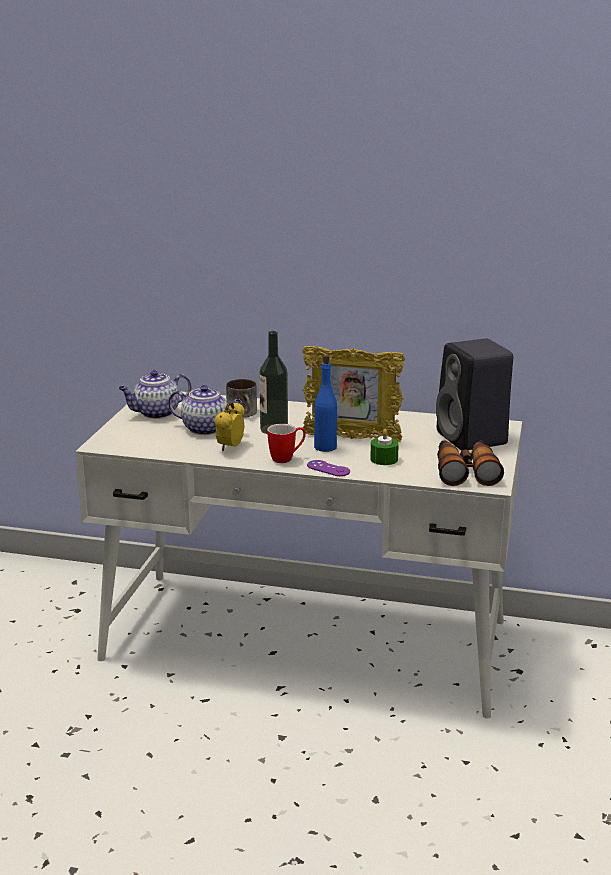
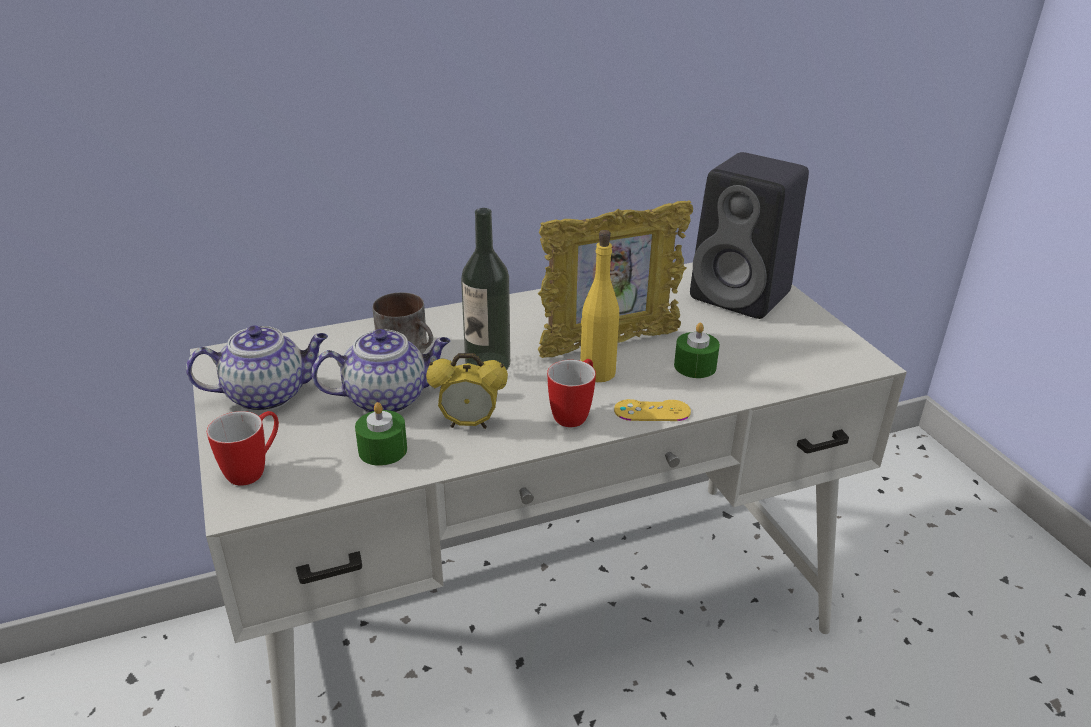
camera: 35 degrees left, 10 degrees up
(118, 436) = (254, 469): none -> mug
(156, 413) = (268, 395): teapot -> teapot turned 135 degrees counterclockwise
(179, 445) = (383, 450): none -> green candle
(230, 448) = (469, 424): alarm clock -> alarm clock turned 75 degrees counterclockwise
(325, 447) = (597, 372): blue bottle -> yellow bottle
(328, 468) = (652, 411): purple game controller -> yellow game controller
(465, 471) = (808, 350): binoculars -> none

